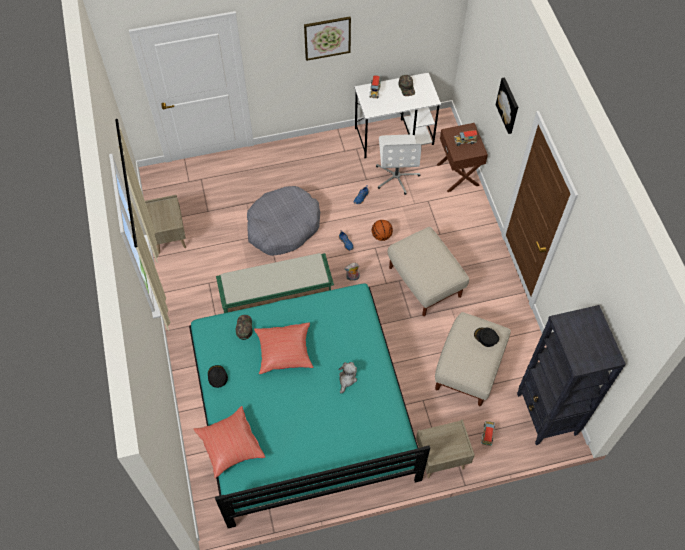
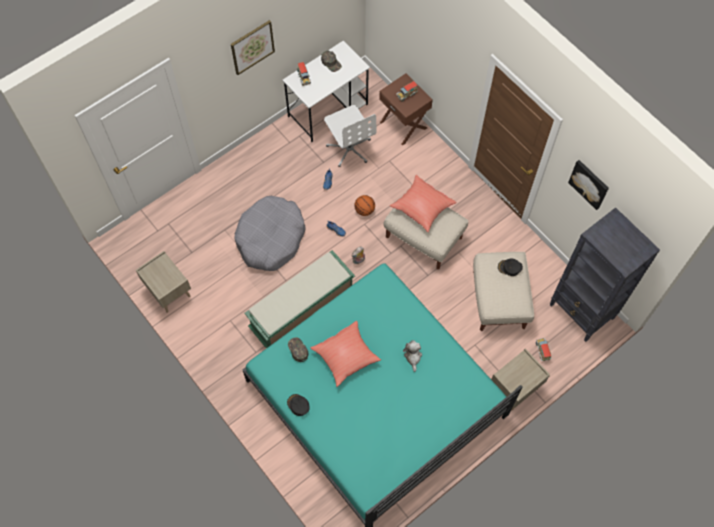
camera: 25 degrees left, 5 degrees up
(230, 446) = (343, 461): red pillow -> red pillow (421, 208)
(508, 105) = (450, 53): picture -> picture (589, 184)

